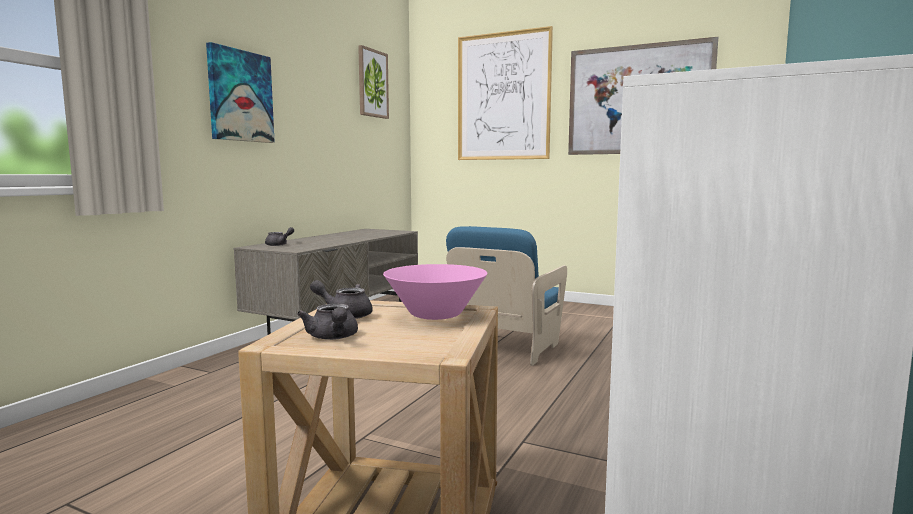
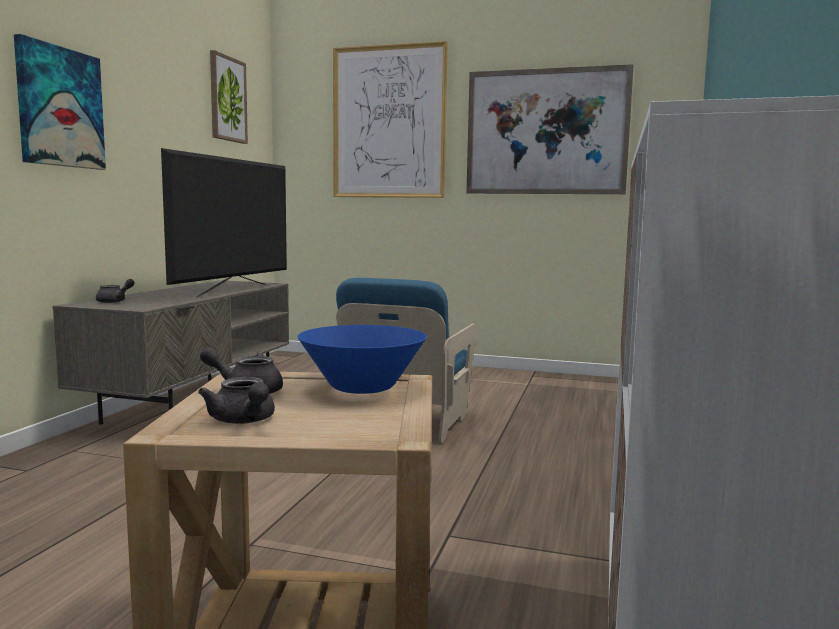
camera: 10 degrees left, 0 degrees up
(371, 237) = (233, 291): none -> television
(435, 315) = (362, 387): pink bowl -> blue bowl

